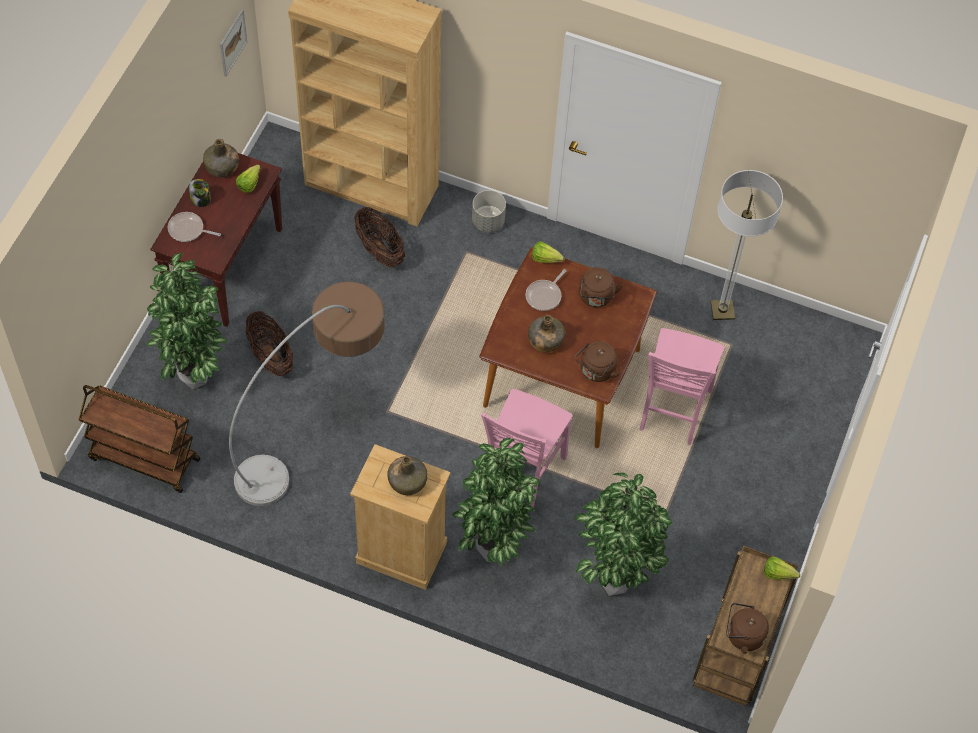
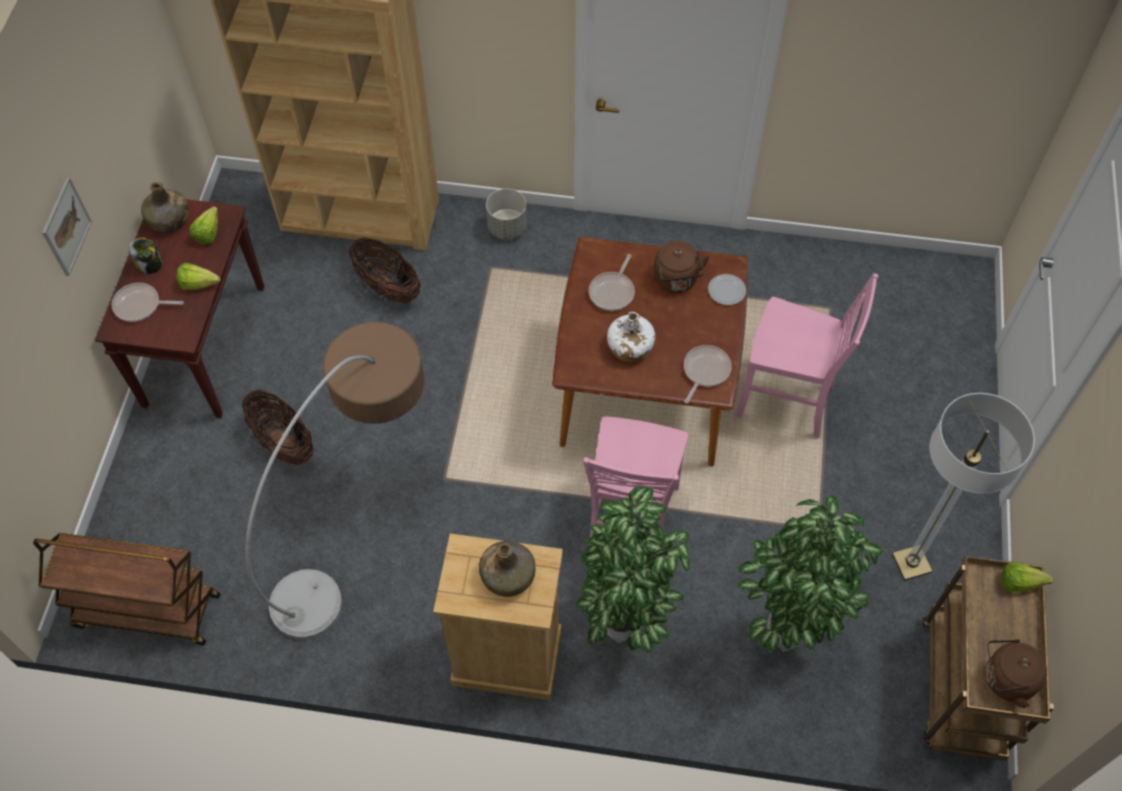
camera: 10 degrees left, 0 degrees up
(197, 381) = (196, 494): potted plant -> none
(232, 42) = (146, 58): picture -> picture (66, 226)
(545, 340) = (629, 347): green bottle -> white bottle
(548, 260) = (604, 248): lettuce -> lettuce (202, 285)
(596, 371) = (705, 371): brown kettle -> frying pan
(632, 313) = (726, 290): none -> plate
(673, 411) = (787, 401): pink chair -> pink chair turned 75 degrees counterclockwise
(722, 310) = (806, 271): floor lamp -> floor lamp (911, 563)

